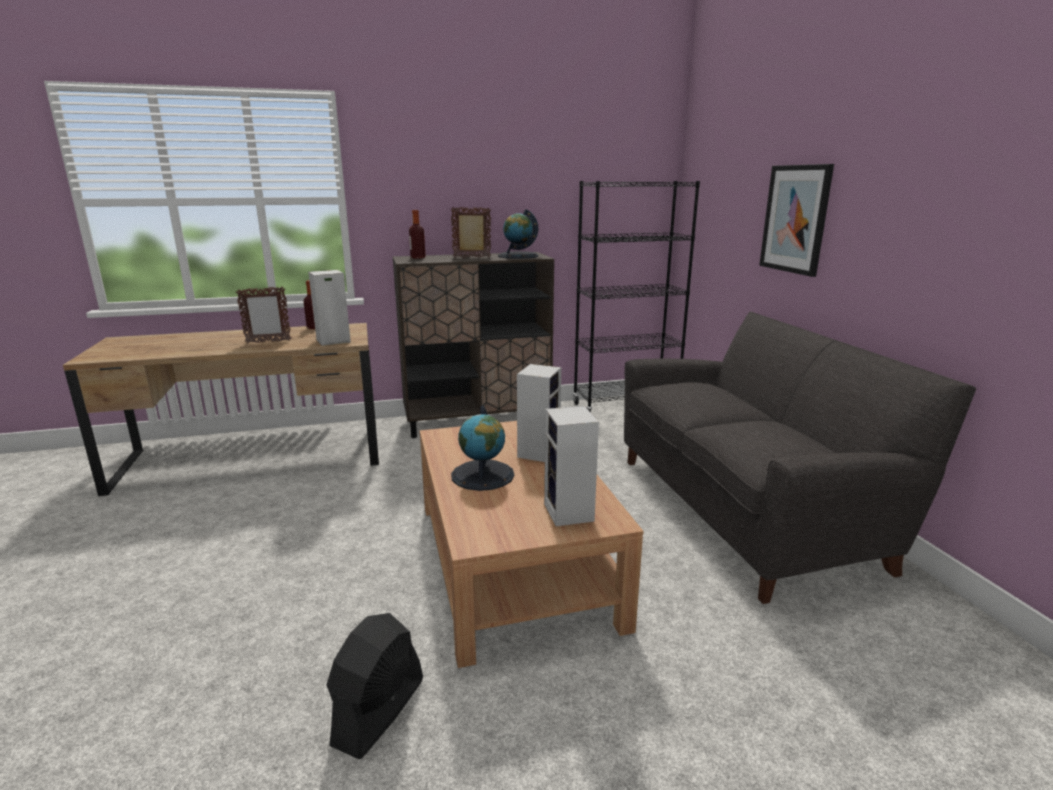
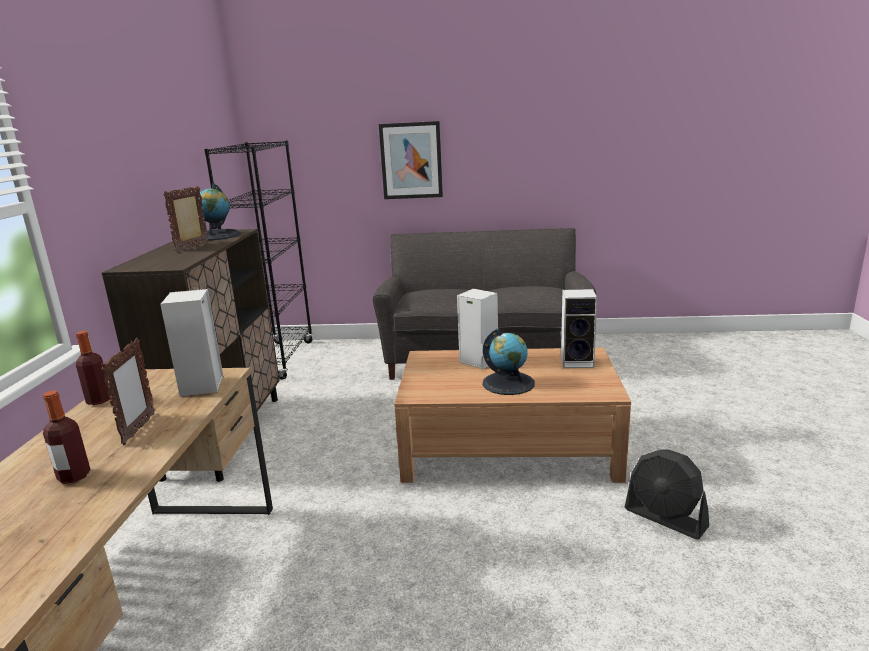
camera: 70 degrees left, 0 degrees up
(418, 257) = (148, 263): bottle -> bottle (74, 476)

